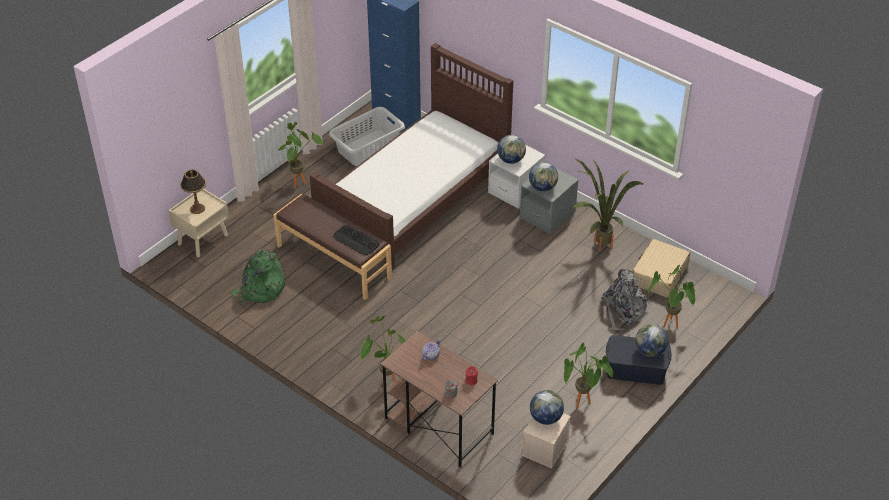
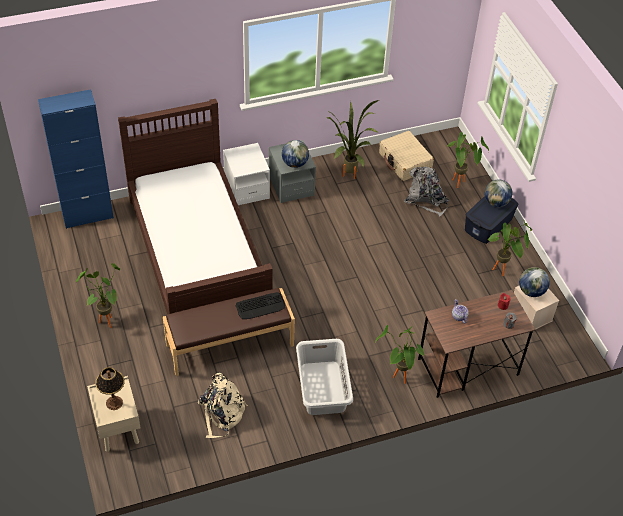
camera: 60 degrees left, 5 degrees up
(260, 289) = (221, 414): green backpack -> beige backpack
(367, 148) = (106, 253): grey laundry basket -> grey laundry basket (322, 388)
(511, 160) = (246, 164): globe -> none

